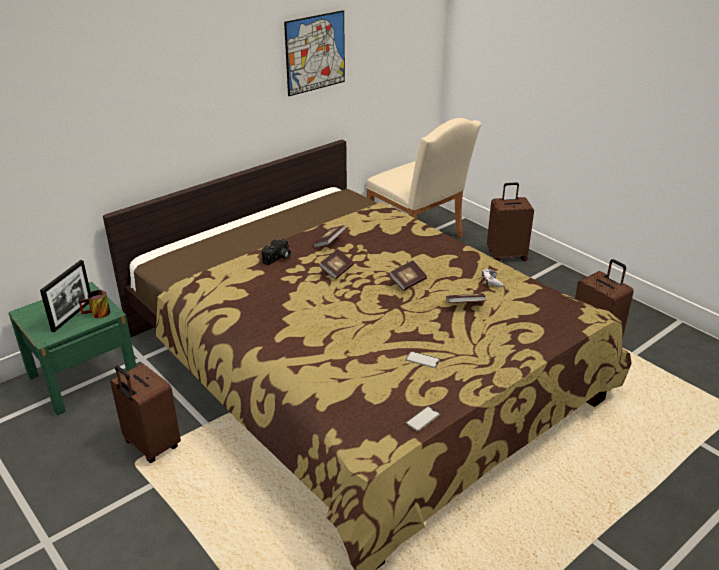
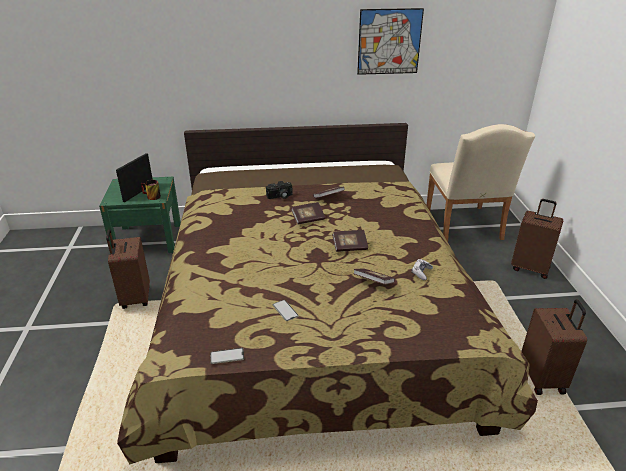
camera: 35 degrees right, 0 degrees up
(72, 315) = (138, 192): picture frame -> picture frame turned 150 degrees clockwise

